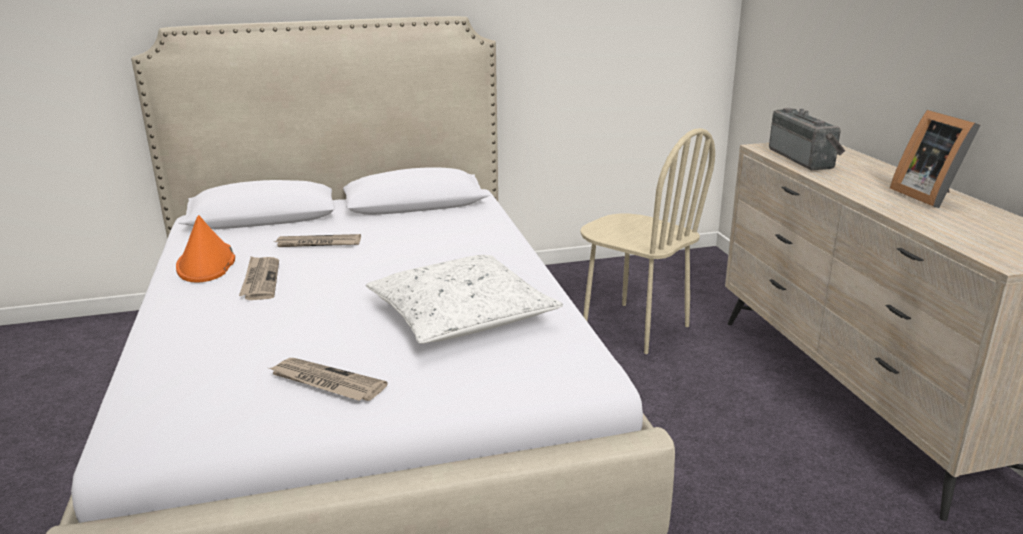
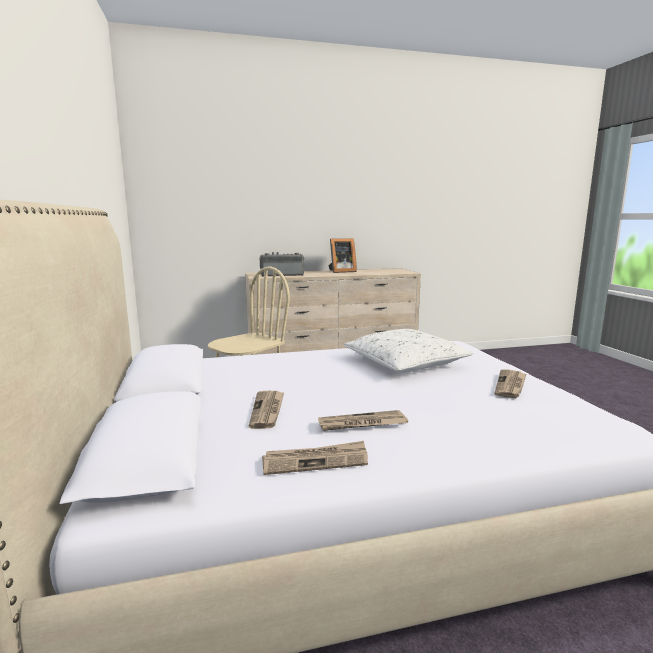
camera: 90 degrees left, 10 degrees down
(206, 264) = (315, 461): orange hat -> newspaper

